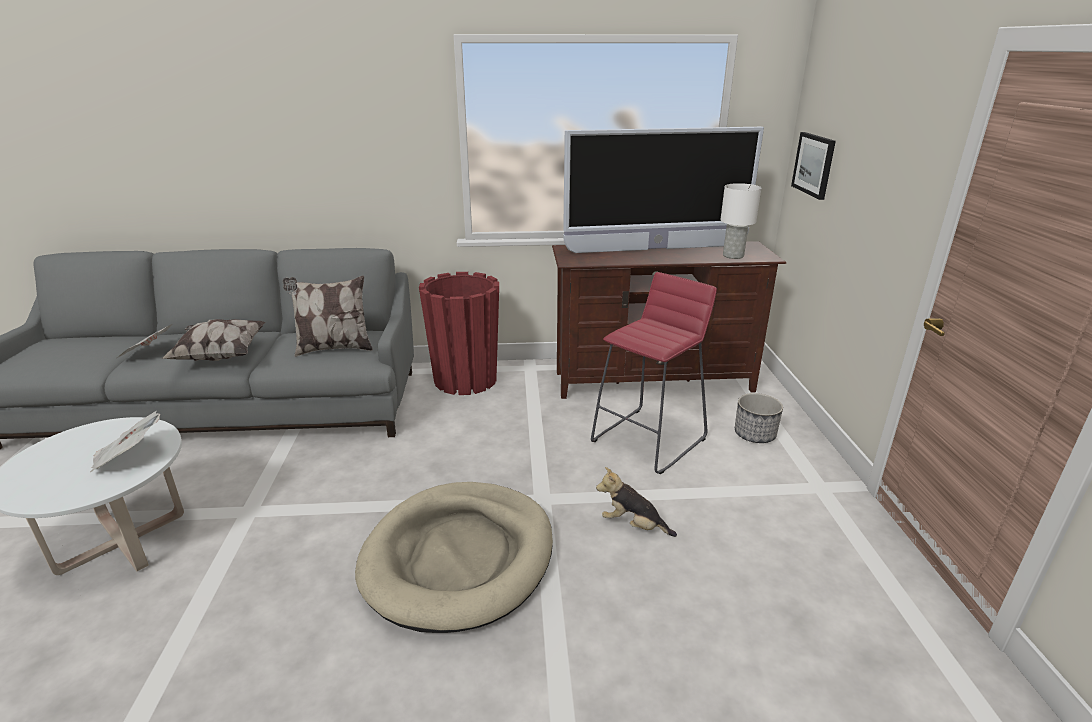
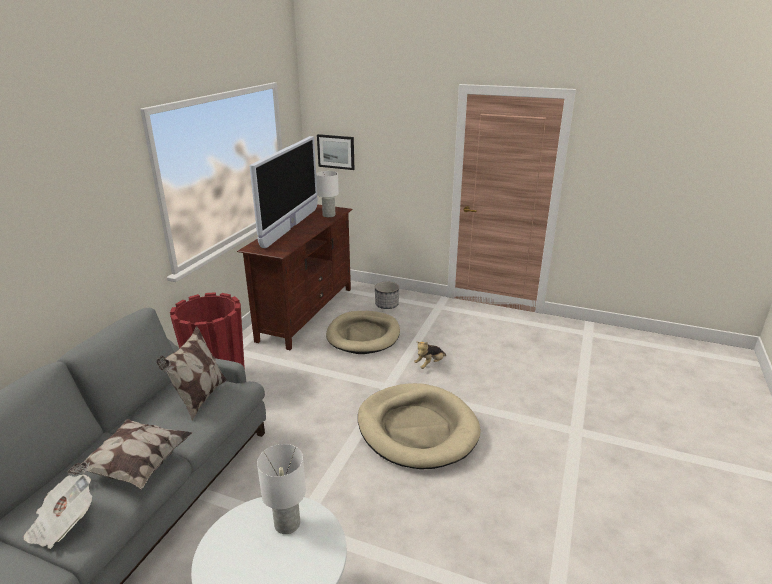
camera: 65 degrees left, 0 degrees up
(129, 457) = (287, 524): newspaper -> white table lamp
(649, 440) = (363, 335): red stool -> beige dog bed

